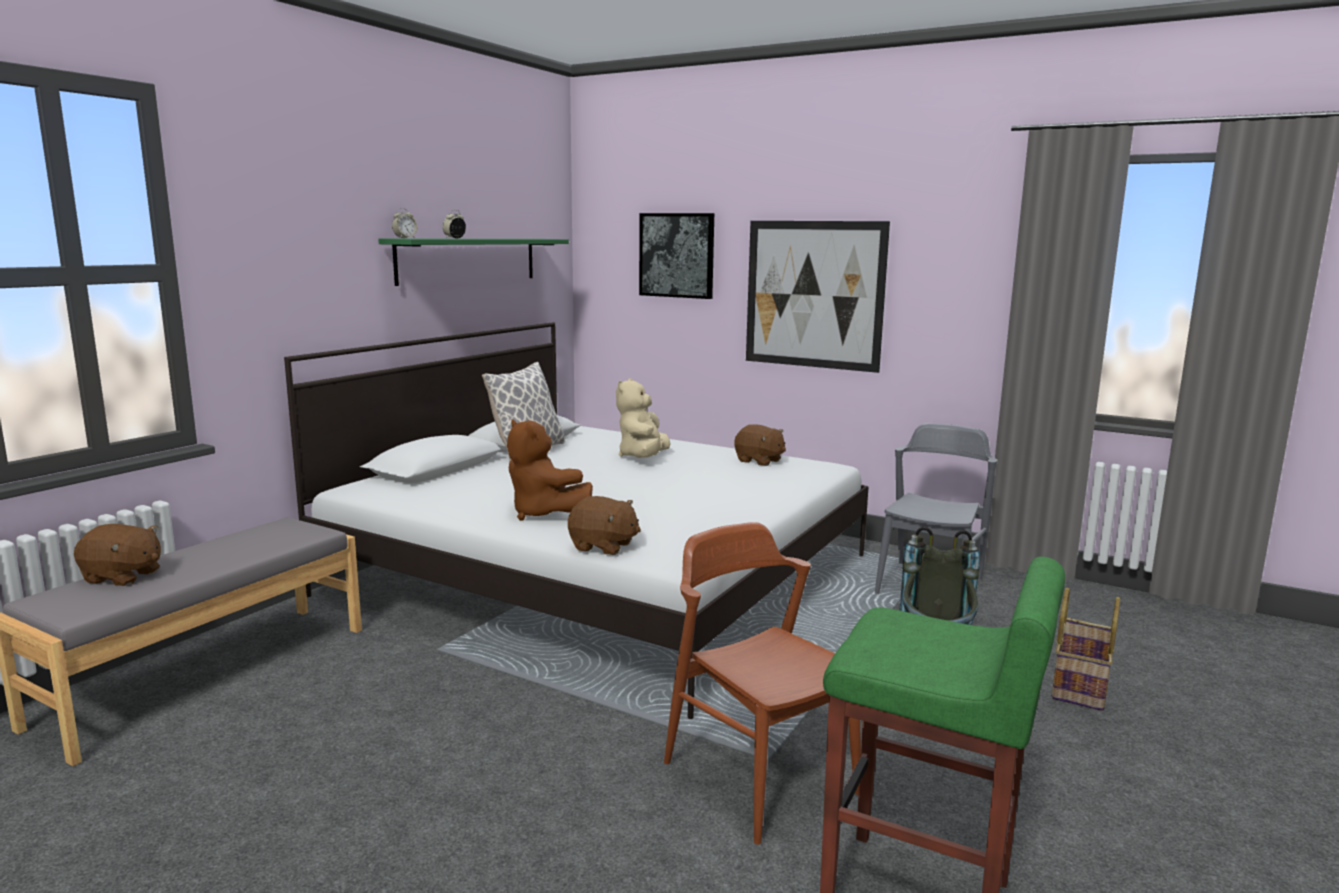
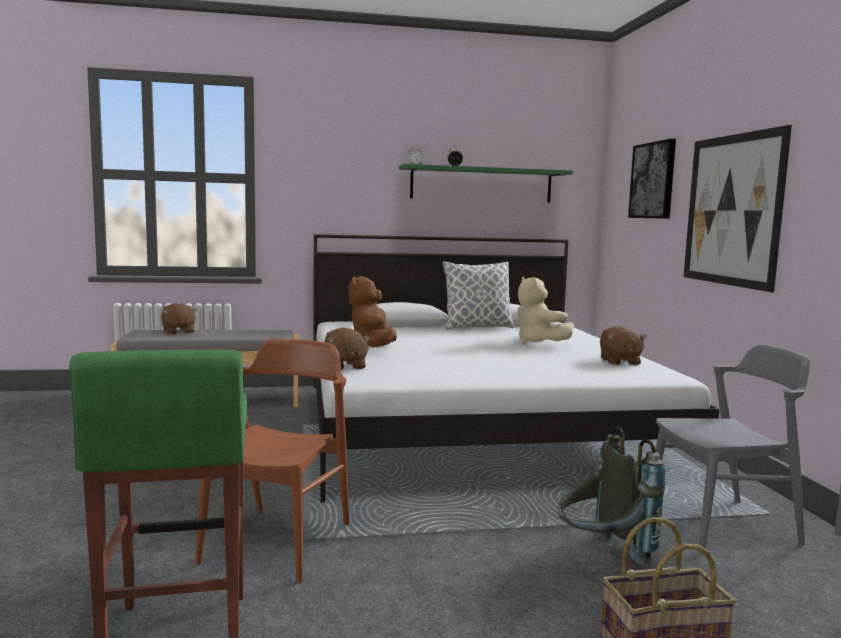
camera: 50 degrees right, 5 degrees down
(643, 457) = (538, 343): beige plush toy -> beige plush toy turned 90 degrees counterclockwise

